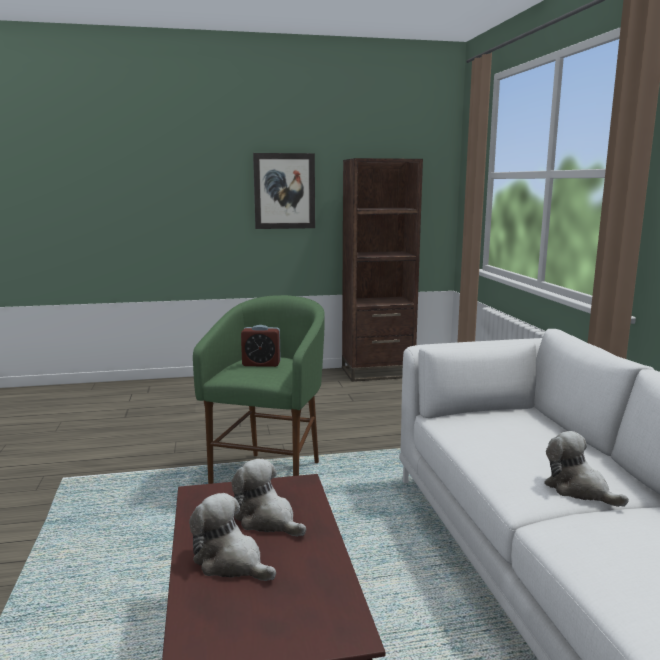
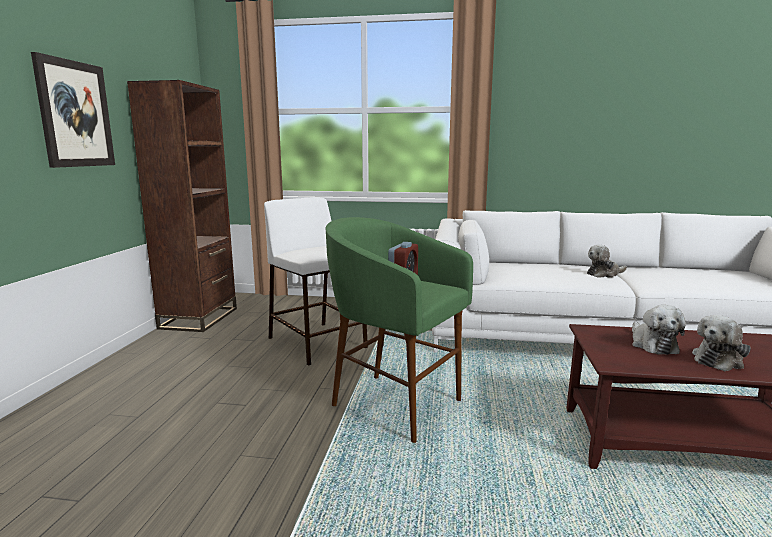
camera: 70 degrees left, 0 degrees up
(267, 520) = (652, 344): plush toy -> plush toy turned 60 degrees counterclockwise
(372, 424) = (318, 343): none -> white stool

